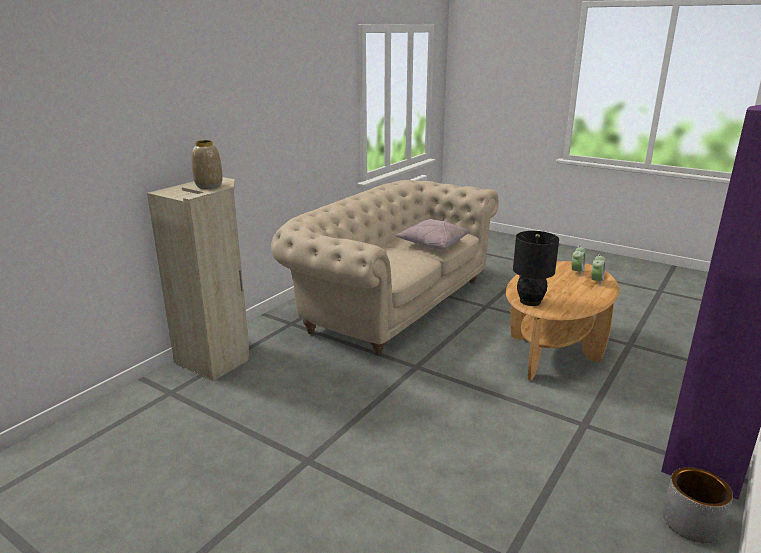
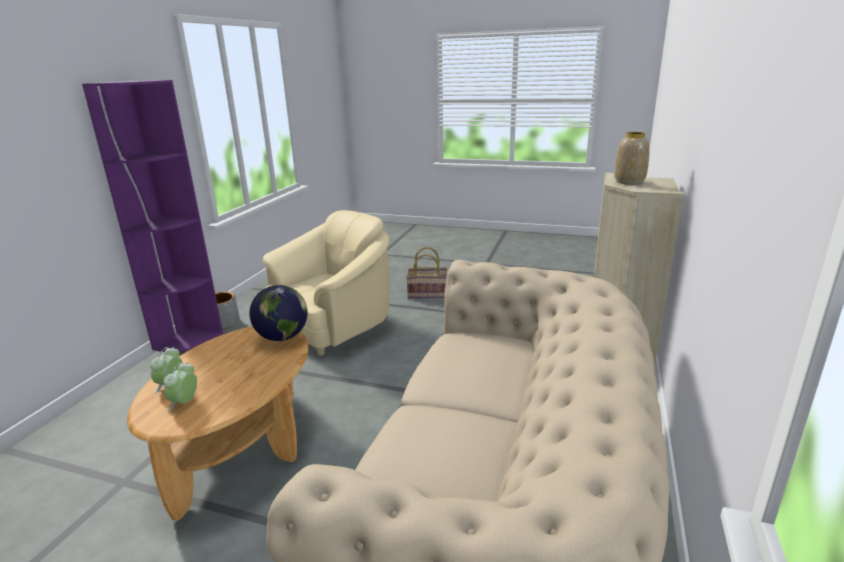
camera: 165 degrees right, 0 degrees up
(323, 525) = (428, 293): none -> basket
(432, 244) = (429, 433): purple pillow -> none
(497, 472) = (333, 326): none -> beige armchair
(530, 301) = (283, 337): black table lamp -> globe

